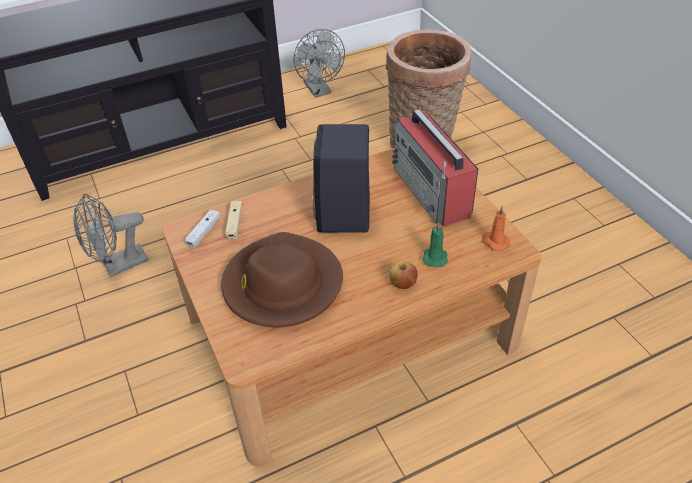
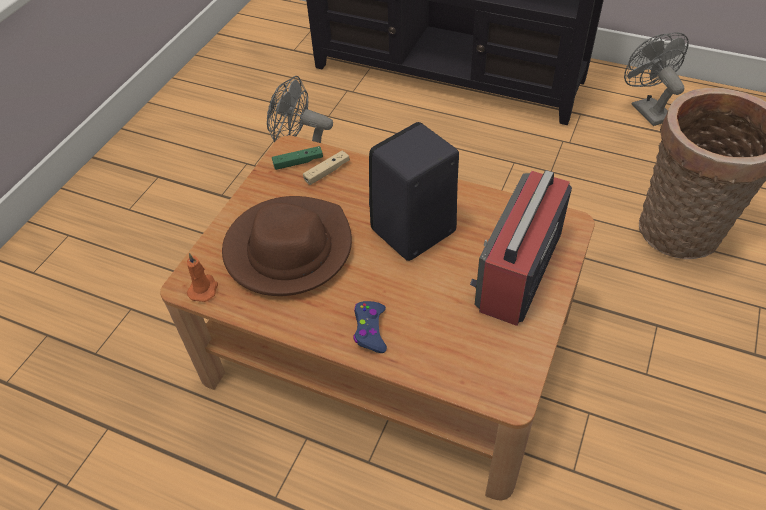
camera: 50 degrees right, 5 degrees up
(204, 232) = (298, 162): white game controller -> green game controller
(320, 91) = (646, 109): grey fan -> grey fan turned 135 degrees clockwise
(403, 284) = (370, 330): apple -> blue game controller
(435, 257) = (430, 332): green candle -> none
(494, 241) = (504, 367): orange candle -> orange candle (204, 289)

